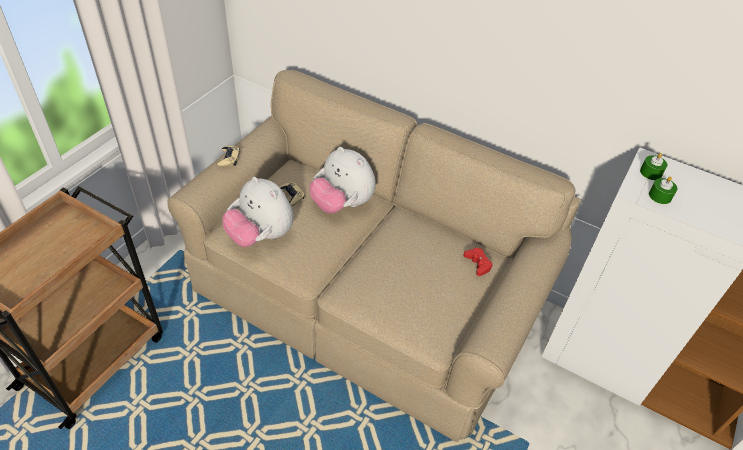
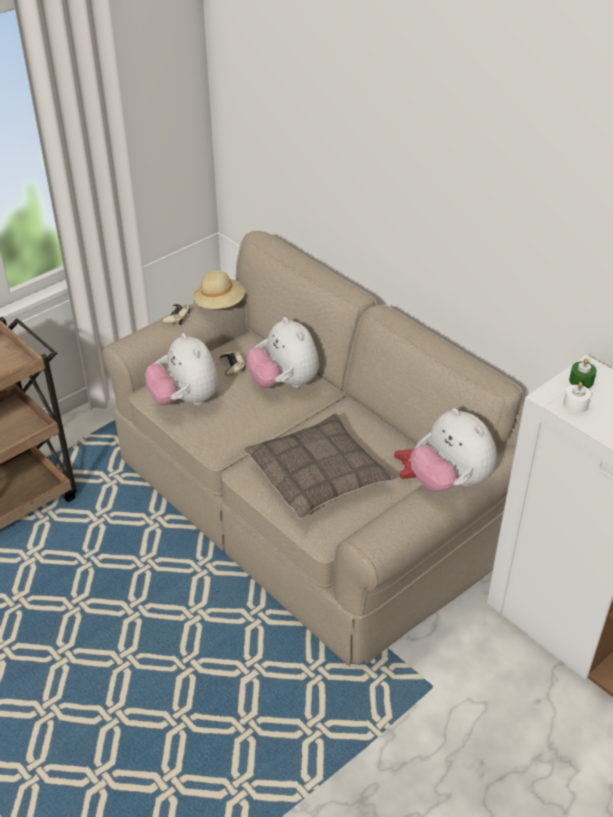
camera: 20 degrees right, 5 degrees down
(264, 141) = (220, 304): none -> beige hat
(408, 287) = (318, 475): none -> pillow
(529, 273) = (450, 481): none -> plush toy
(660, 196) = (575, 404): green candle -> white candle

